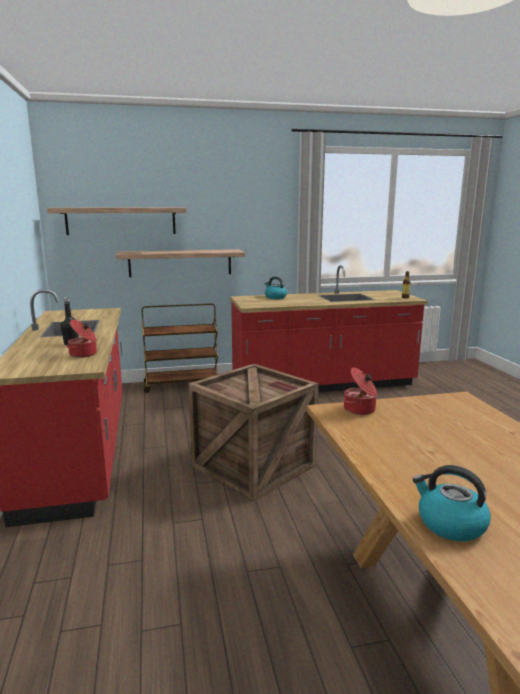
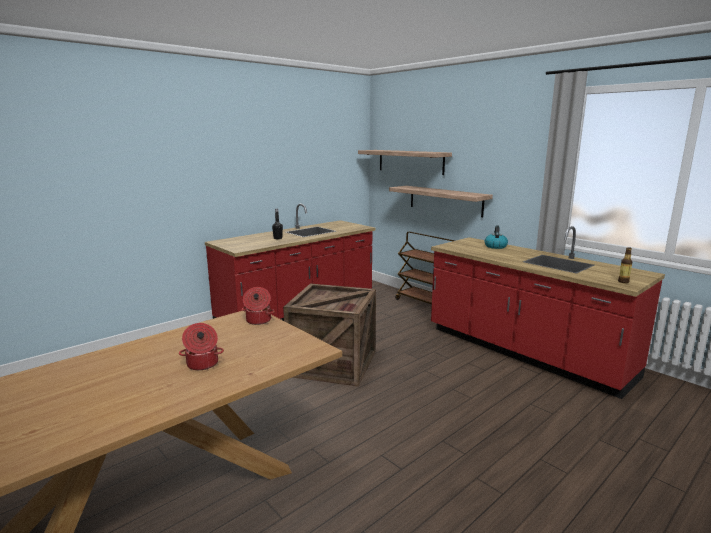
camera: 60 degrees right, 0 degrees up
(84, 354) = (261, 244): cooking pot -> cooking pot (202, 364)
(450, 524) = (94, 362): kettle -> none

